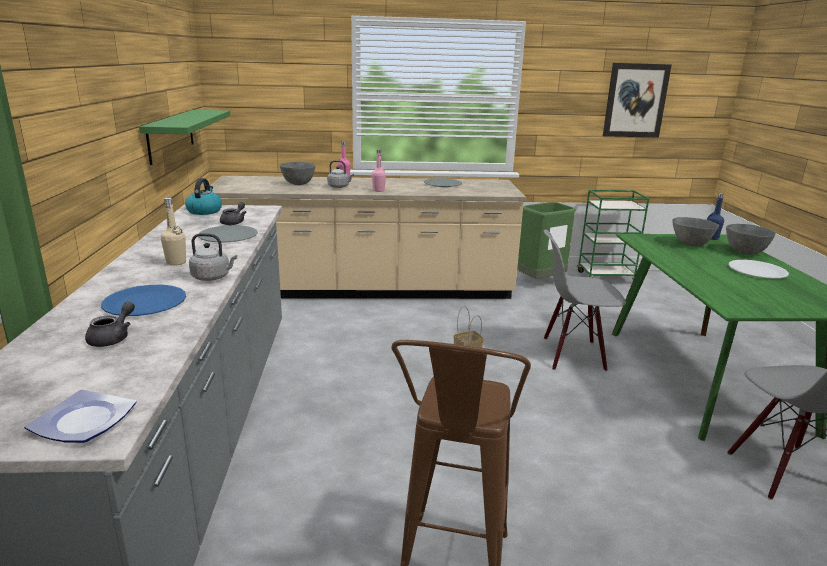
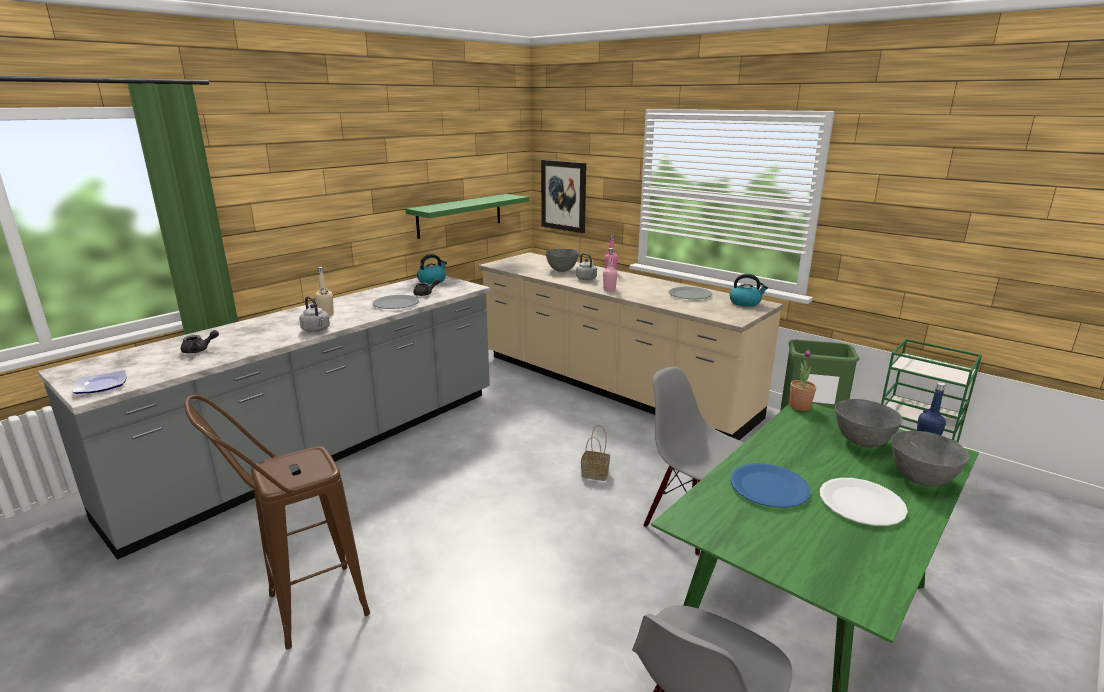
camera: 45 degrees right, 0 degrees up
(145, 303) = (255, 335): blue plate -> blue plate (769, 487)
(488, 182) = (745, 303): none -> kettle
(628, 237) = (799, 406): none -> potted plant
(635, 100) = (999, 224): picture -> picture (563, 196)

